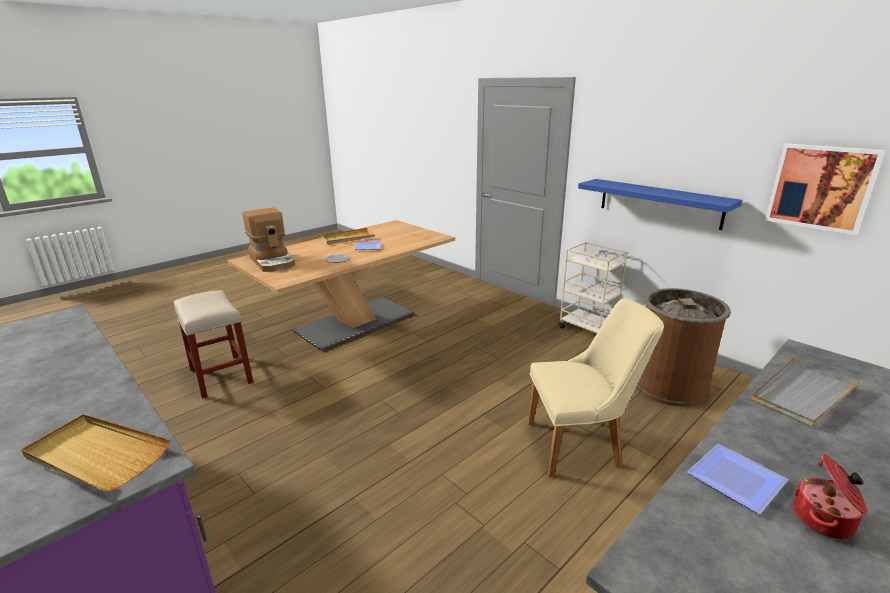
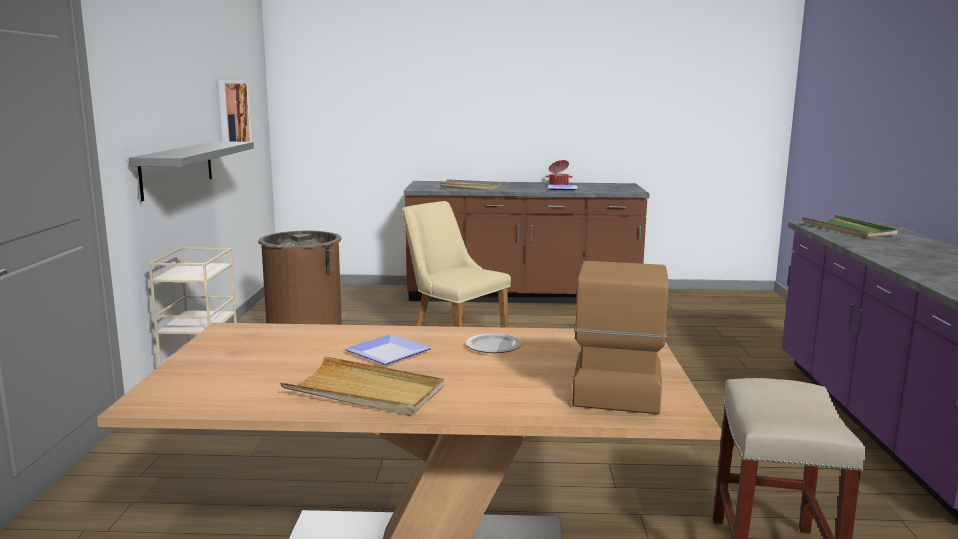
camera: 135 degrees left, 10 degrees down
(96, 455) = (848, 230): beige tray -> green tray
(659, 203) = (177, 168): blue shelf -> grey shelf

